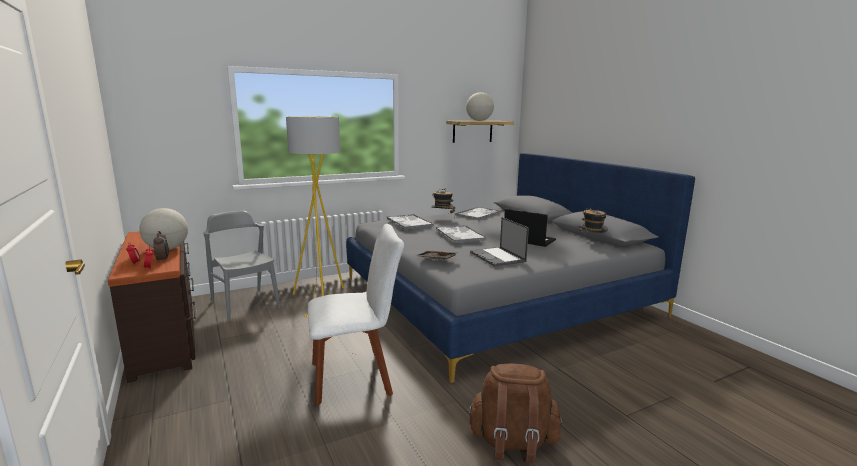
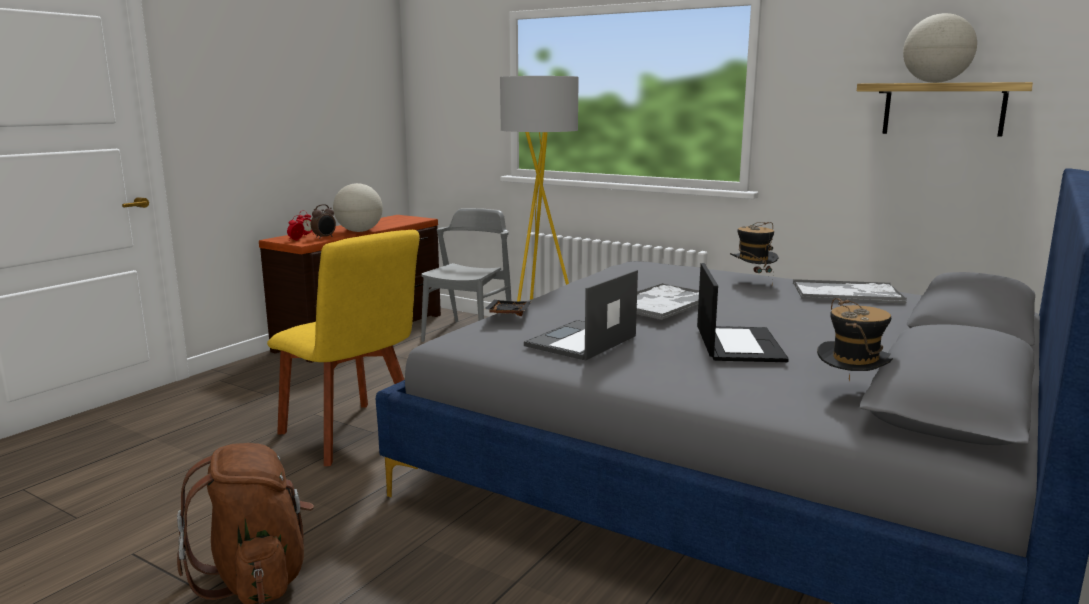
camera: 60 degrees right, 0 degrees up
(356, 377) = (353, 435): white chair -> yellow chair
(409, 222) = (667, 271): tray -> none

